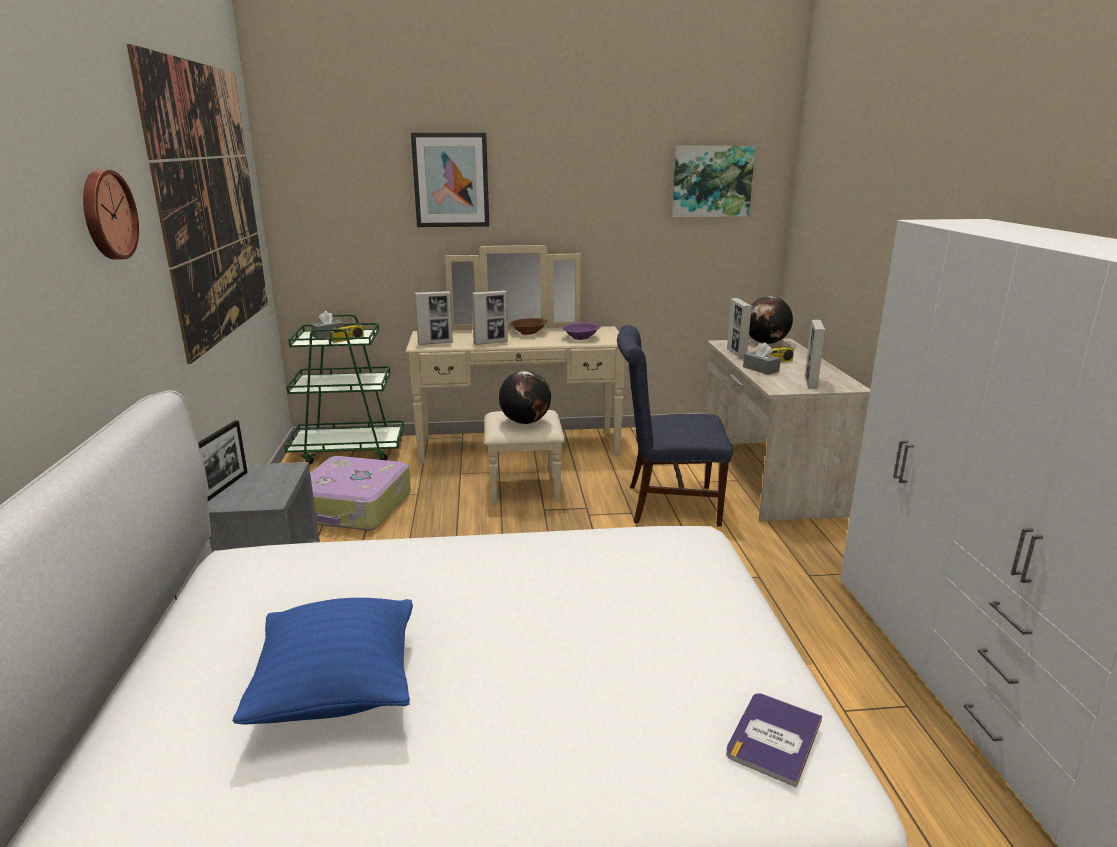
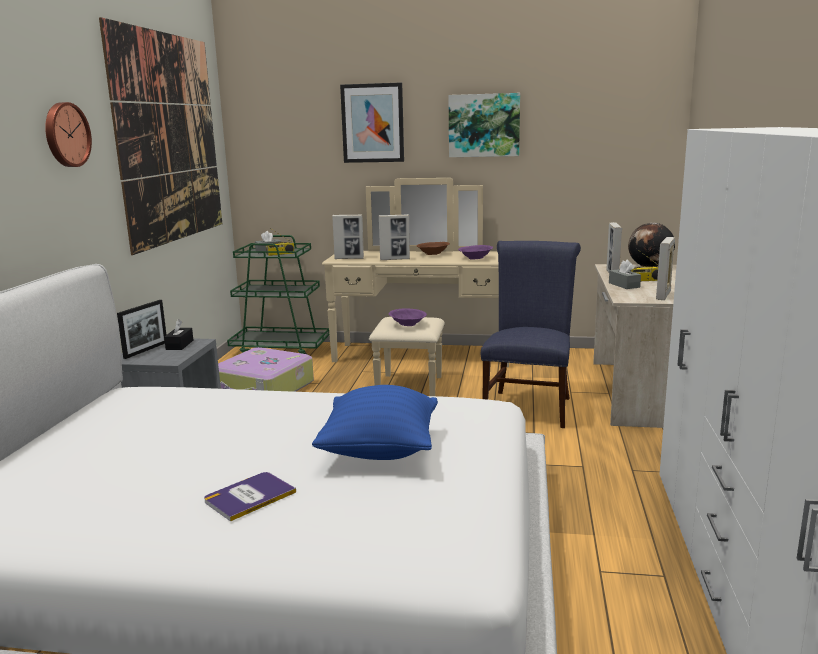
camera: 15 degrees right, 5 degrees down
(266, 475) = (179, 345): none -> black tissue box
(337, 691) = (138, 468): blue pillow -> blue pillow (380, 451)
(525, 422) = (407, 324): globe -> purple bowl
(665, 504) = (528, 406): blue chair -> blue chair turned 90 degrees clockwise
(711, 181) = (605, 119): picture -> picture (484, 125)
(774, 738) = (439, 531): book -> book (249, 496)

